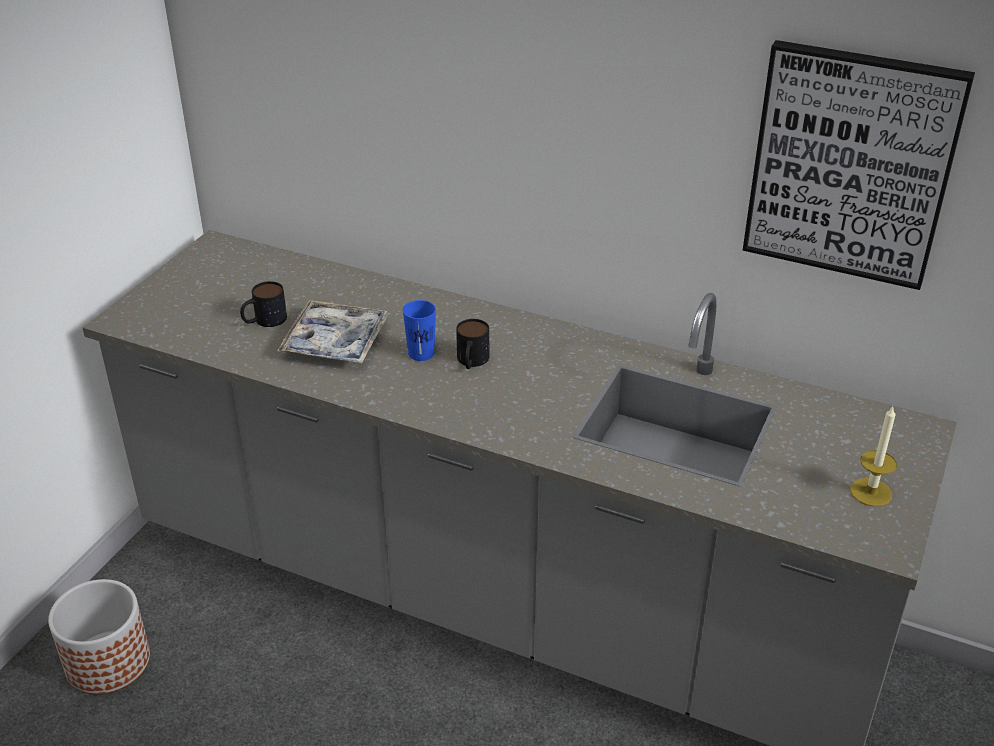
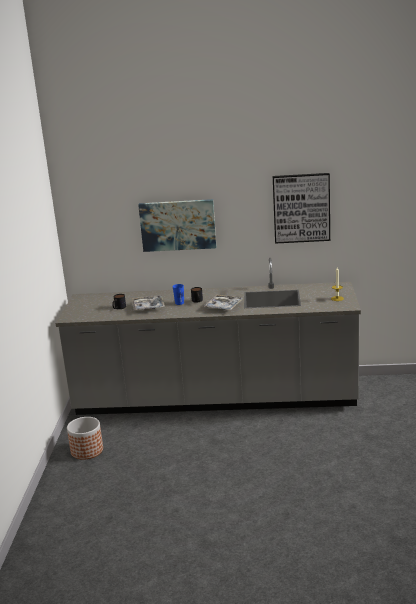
camera: 20 degrees left, 15 degrees down
(473, 122) = (178, 225): none -> picture
(522, 410) = (223, 306): none -> tray

